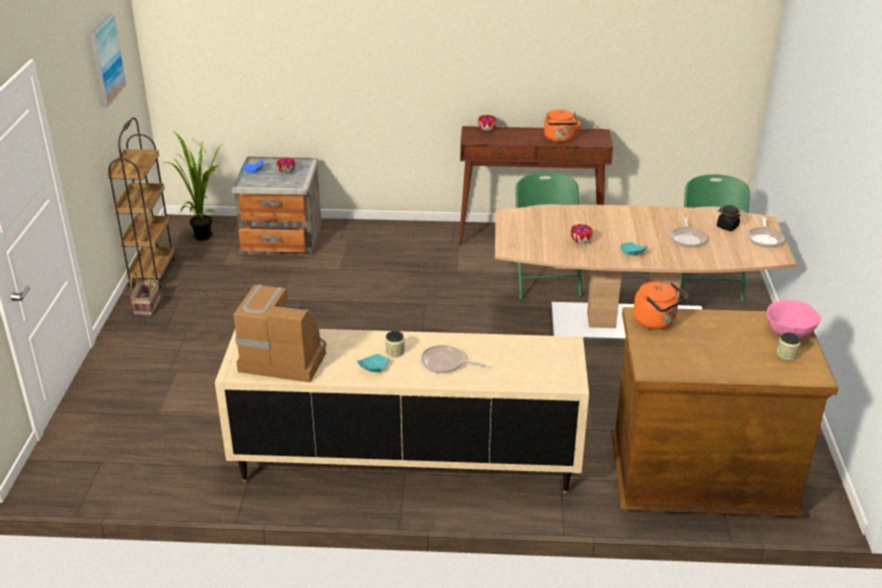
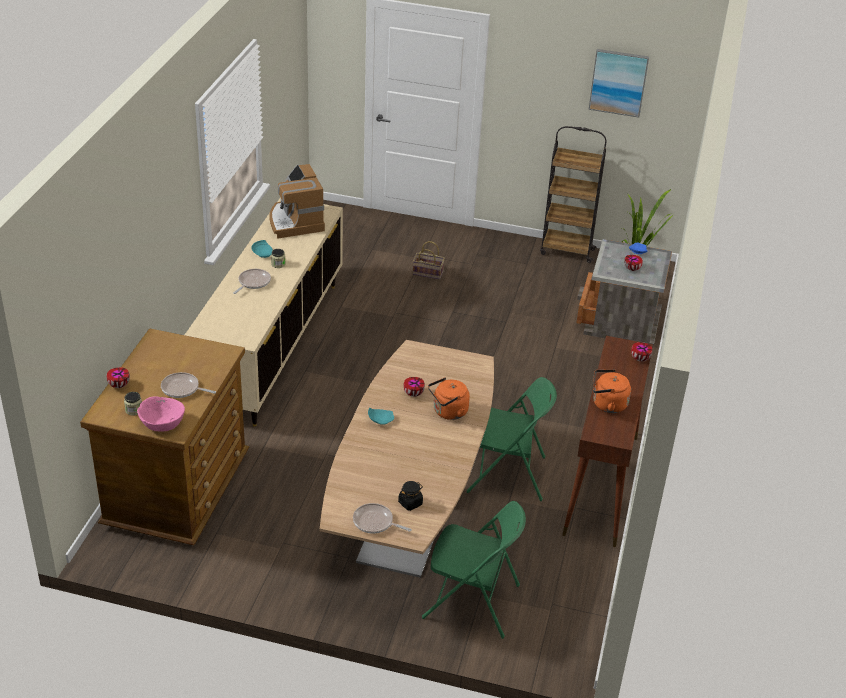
camera: 100 degrees right, 5 degrees up
(147, 305) = (517, 248): basket -> basket (429, 273)
(283, 357) = (295, 221): coffee machine -> coffee machine turned 135 degrees clockwise
(656, 322) = (214, 357): orange kettle -> orange kettle (448, 412)
(687, 239) = (394, 465): frying pan -> frying pan (182, 389)
(756, 376) = (118, 385): none -> bowl

